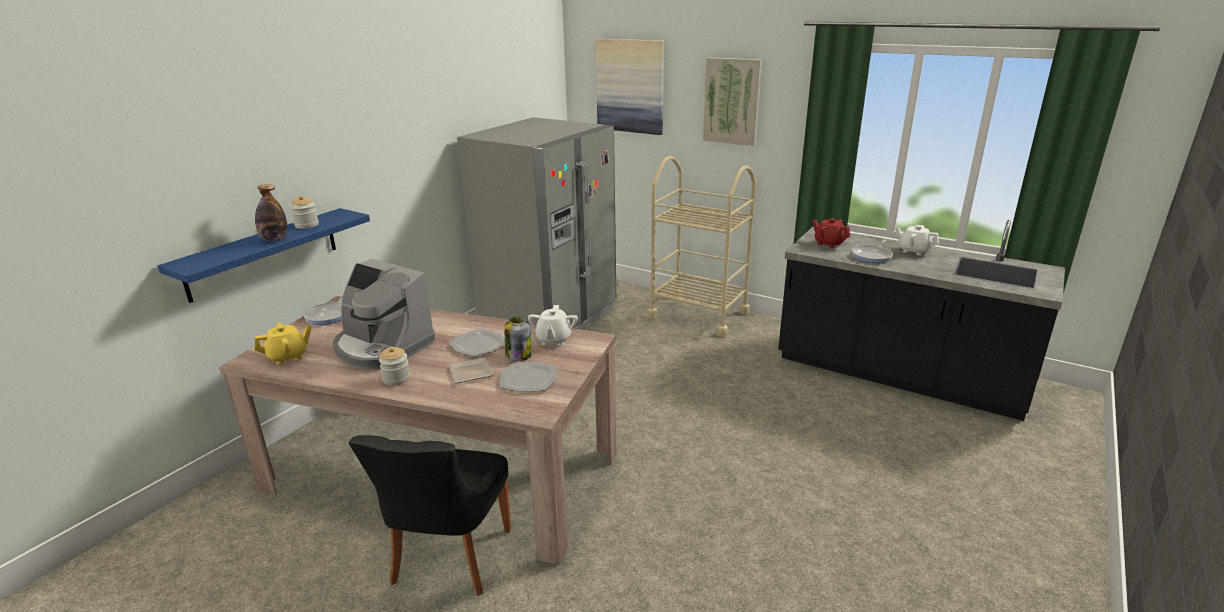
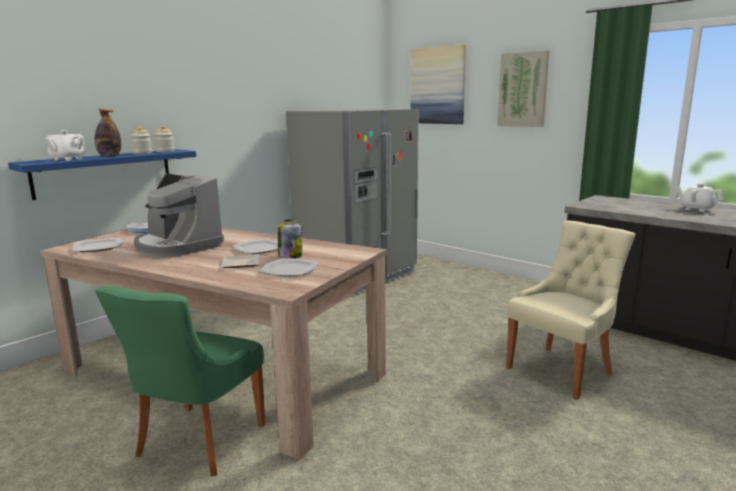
camera: 10 degrees right, 10 degrees down
(288, 356) = (98, 247): yellow teapot -> plate
(396, 379) = (174, 263): jar -> jar (165, 151)
(449, 559) = (198, 442): black chair -> green chair
(553, 340) = (327, 249): white teapot -> white teapot (68, 159)
(698, 314) = (489, 281): beige cart -> none
(788, 429) = (562, 370): none -> beige chair
(829, 243) = (609, 203): red teapot -> none
(872, 256) = (653, 211): frying pan -> none

